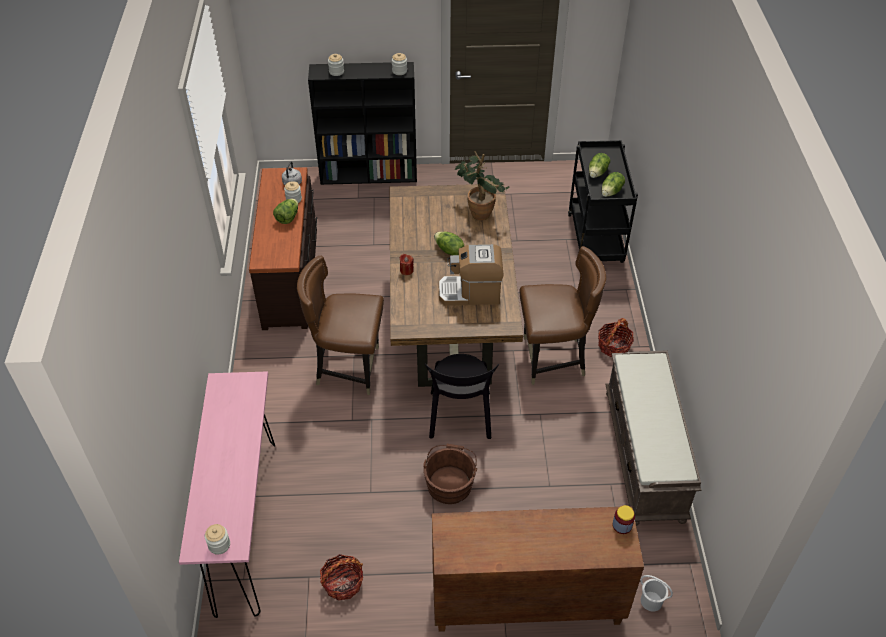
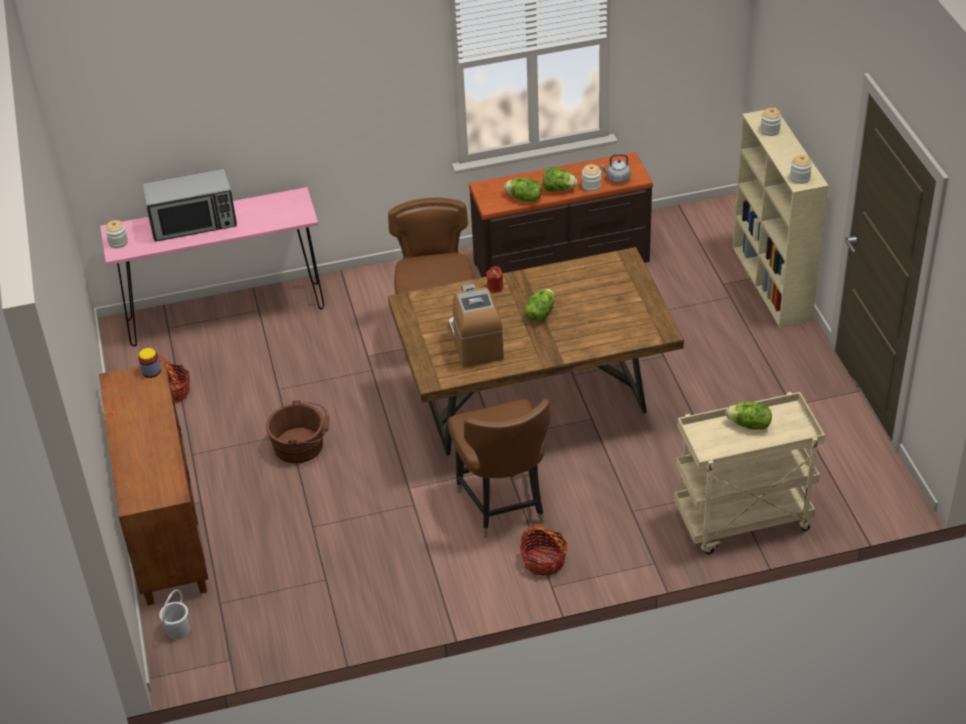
camera: 80 degrees right, 5 degrees down
(220, 472) = (194, 223): none -> microwave
(370, 175) = (772, 284): black bookcase -> beige bookcase
(460, 418) = (390, 438): black chair -> none
(478, 210) = (621, 326): potted plant -> none
(596, 240) = (742, 521): black cart -> beige cart
(611, 192) = (713, 443): lettuce -> lettuce (524, 198)
(622, 525) = (165, 495): jar -> jar (151, 371)
(645, 455) = (373, 607): brown bench -> none

